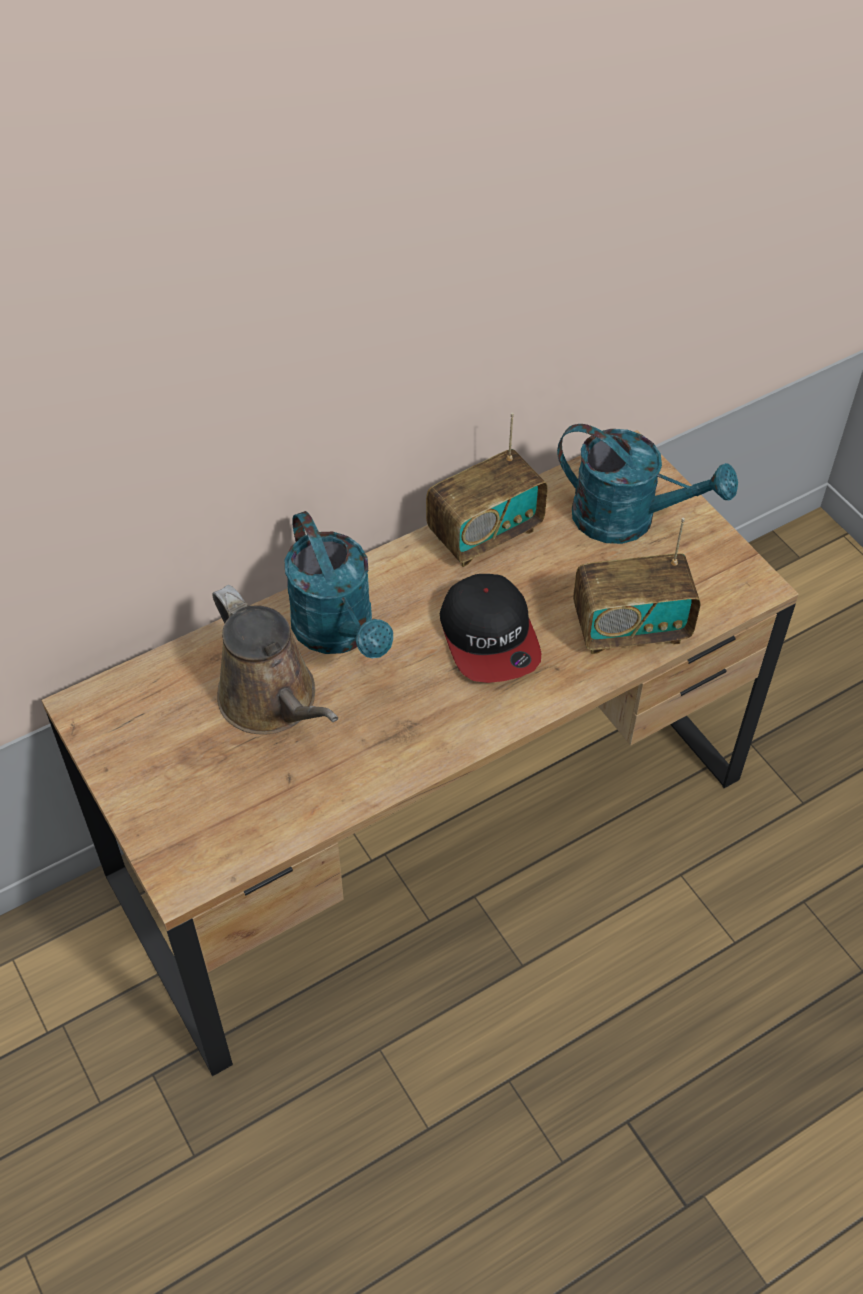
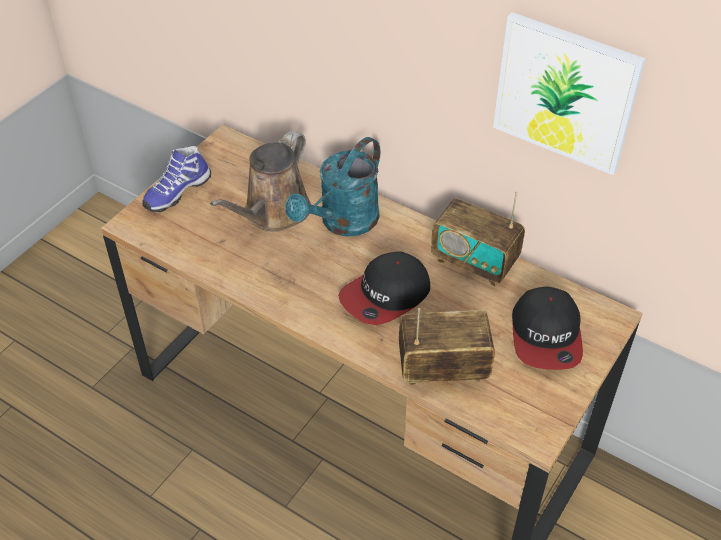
camera: 65 degrees right, 5 degrees down
(151, 802) = (176, 191): none -> shoe
(517, 268) = (565, 93): none -> picture
(628, 520) = (546, 336): turquoise watering can -> cap
(630, 629) = (443, 369): radio -> radio turned 120 degrees clockwise

